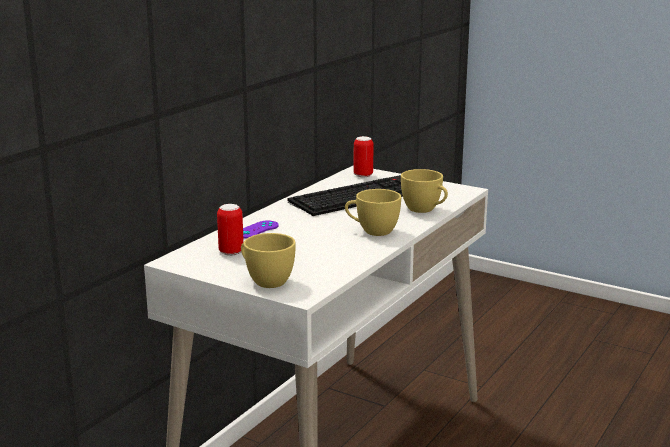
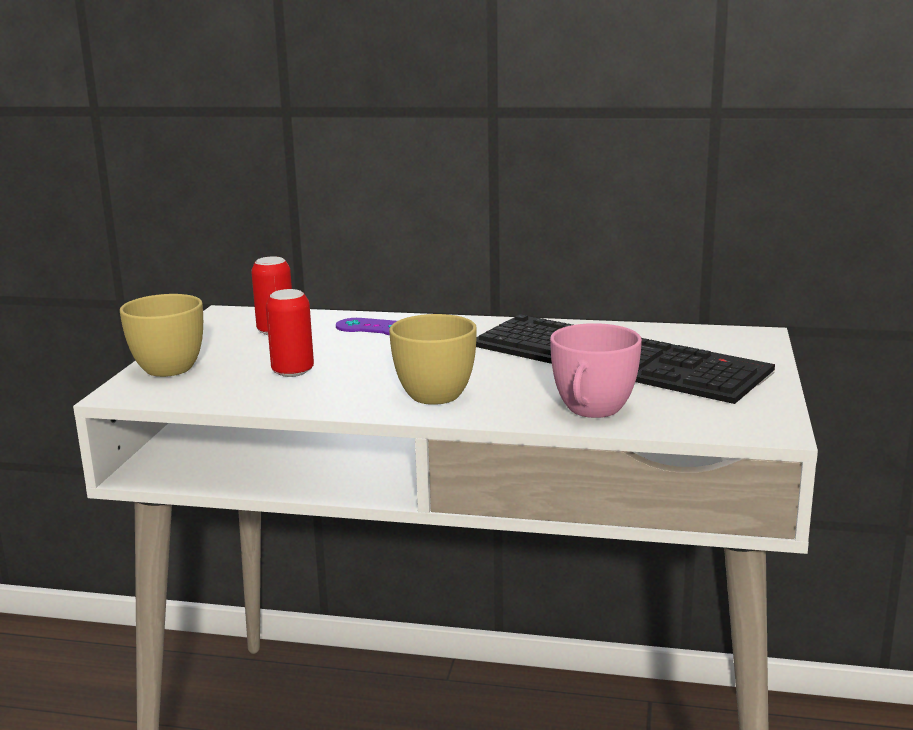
camera: 70 degrees right, 0 degrees up
(363, 175) = (733, 341): can -> can (293, 372)
(425, 210) = (591, 412): yellow cup -> pink cup

